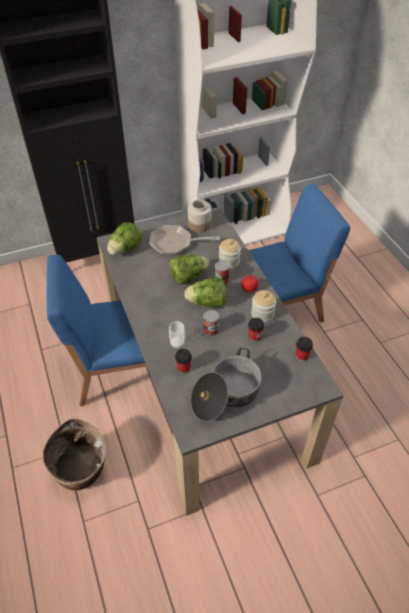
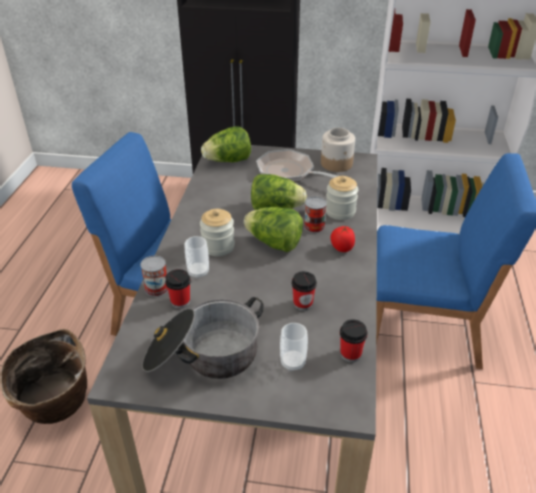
camera: 30 degrees right, 10 degrees down
(211, 330) = (252, 274): can -> can (157, 288)
(262, 314) = (335, 282): jar -> jar (218, 246)
(276, 376) = (293, 363): none -> cup

